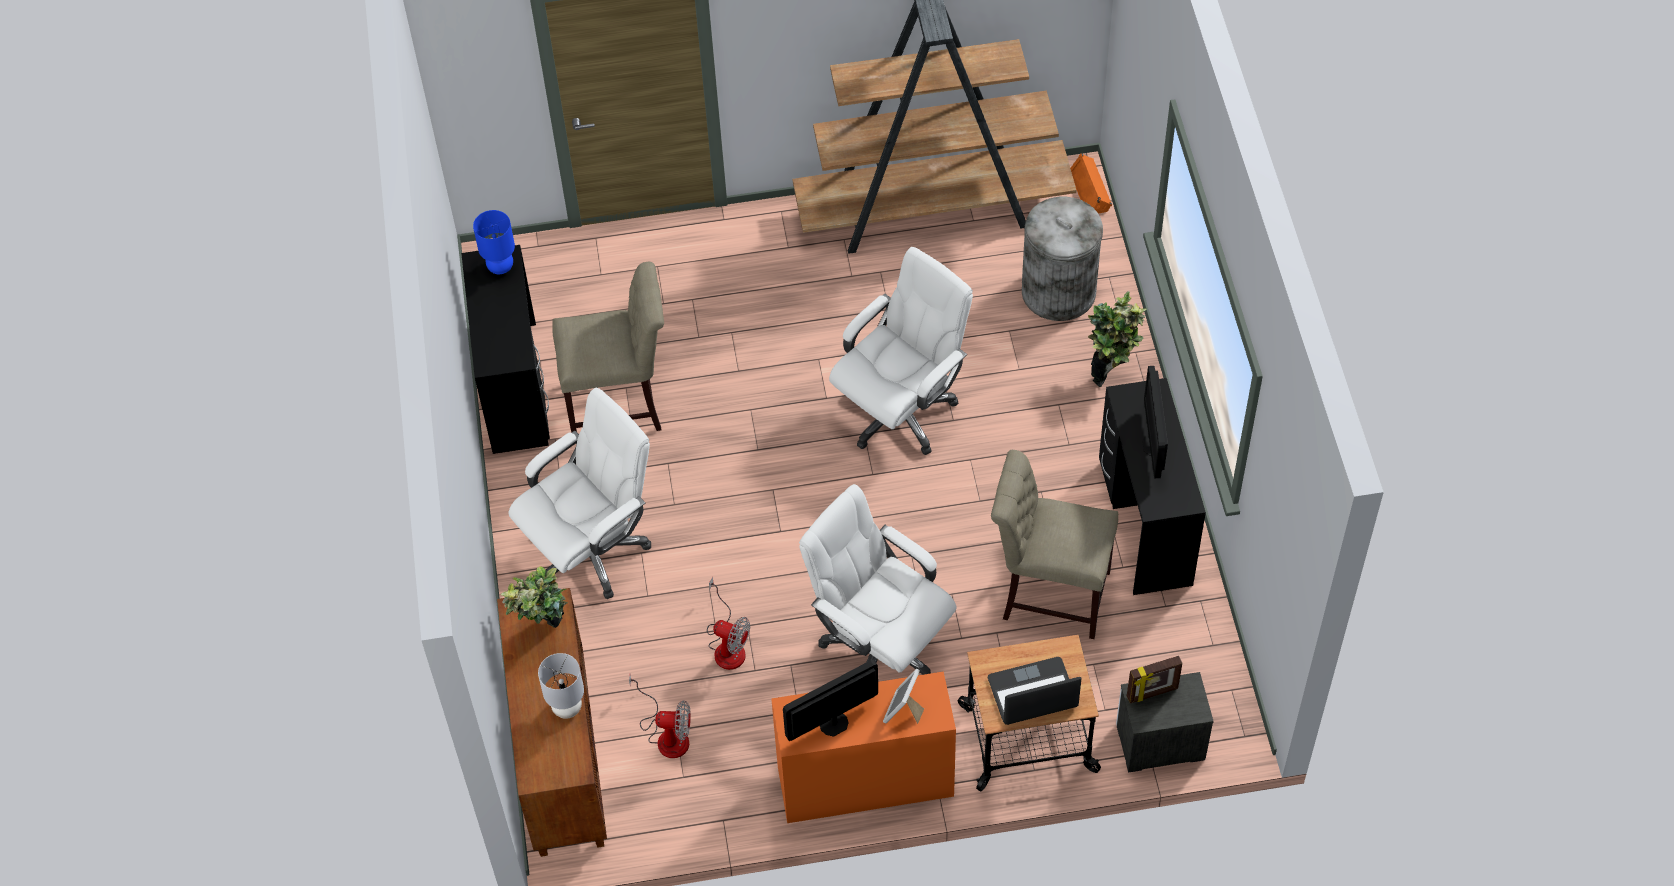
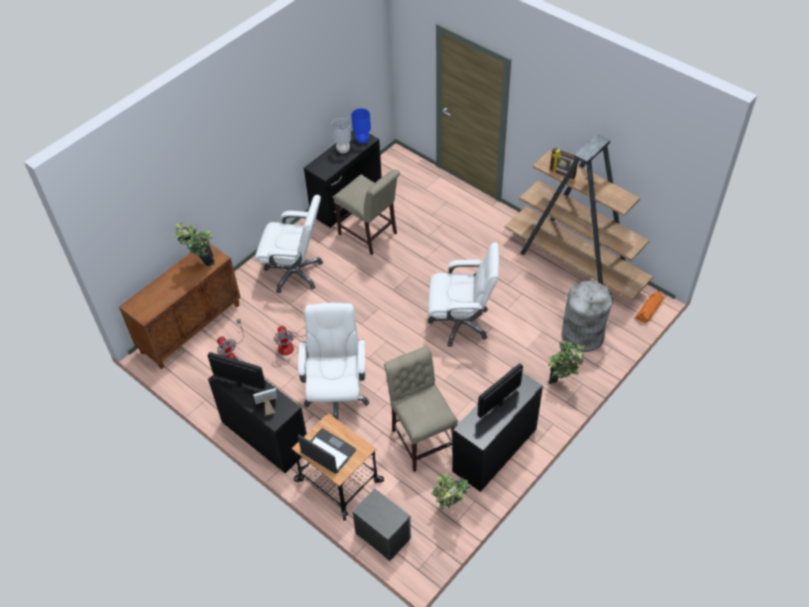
camera: 50 degrees right, 5 degrees down
(567, 708) = (172, 294): grey table lamp -> grey table lamp (343, 150)
(865, 782) = (265, 436): orange desk -> black desk
(1152, 693) = (381, 504): picture frame -> picture frame (562, 174)
(1190, 640) = (449, 511): none -> potted plant

